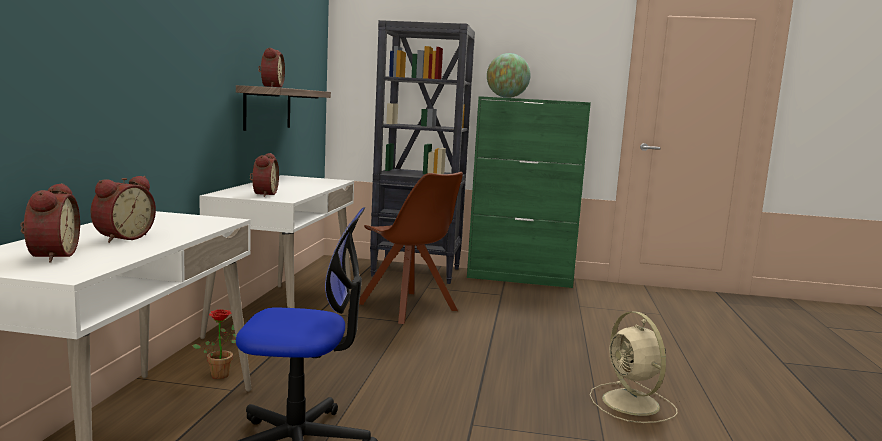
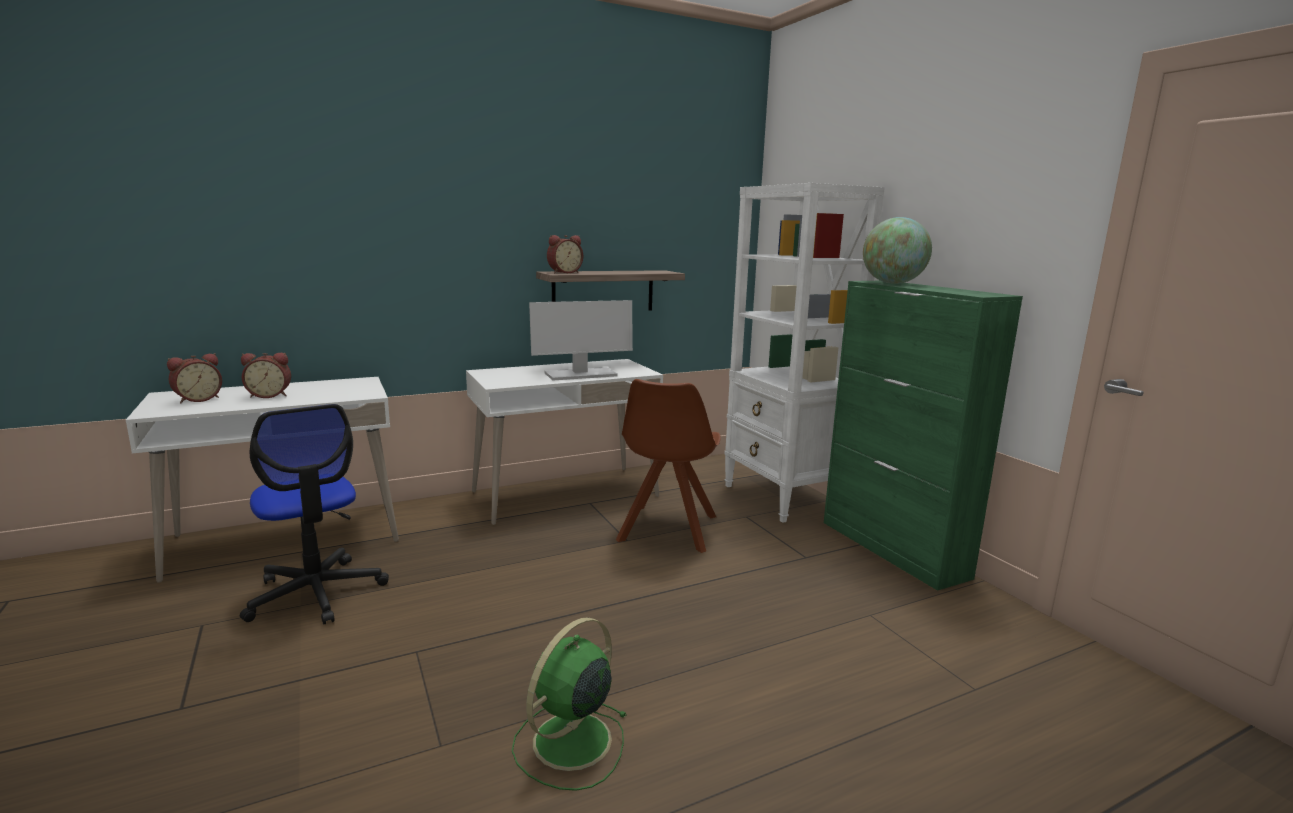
camera: 55 degrees right, 5 degrees up
(221, 374) = (417, 522): potted plant -> none
(263, 194) = (507, 376): alarm clock -> none
(307, 186) = (580, 375): none -> monitor
(417, 272) = (783, 497): black bookcase -> white bookcase
(632, 404) = (569, 743): beige fan -> green fan

